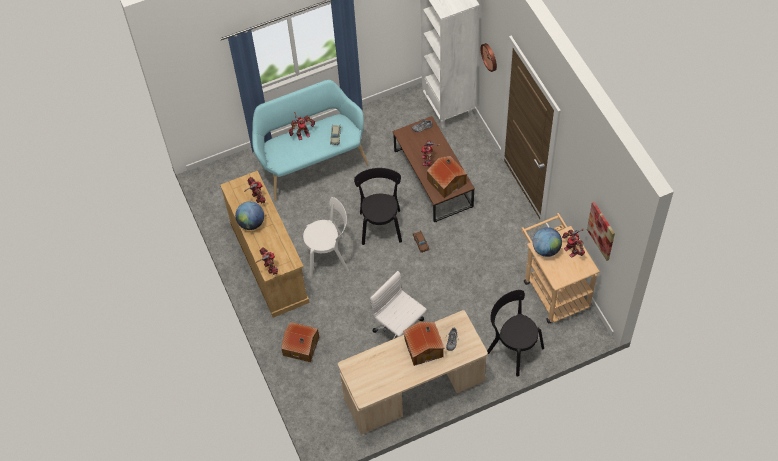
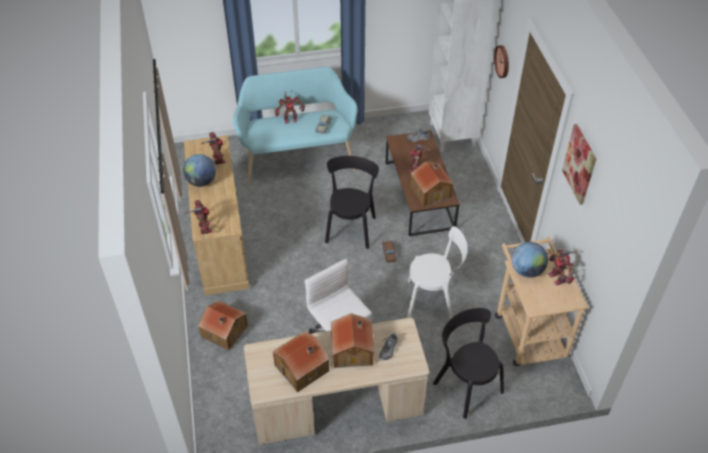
camera: 10 degrees right, 10 degrees down
(329, 255) = (286, 246): white chair -> white chair (433, 300)
(389, 371) = (303, 368): none -> toy house
(601, 230) = (600, 249): picture -> picture (580, 164)

